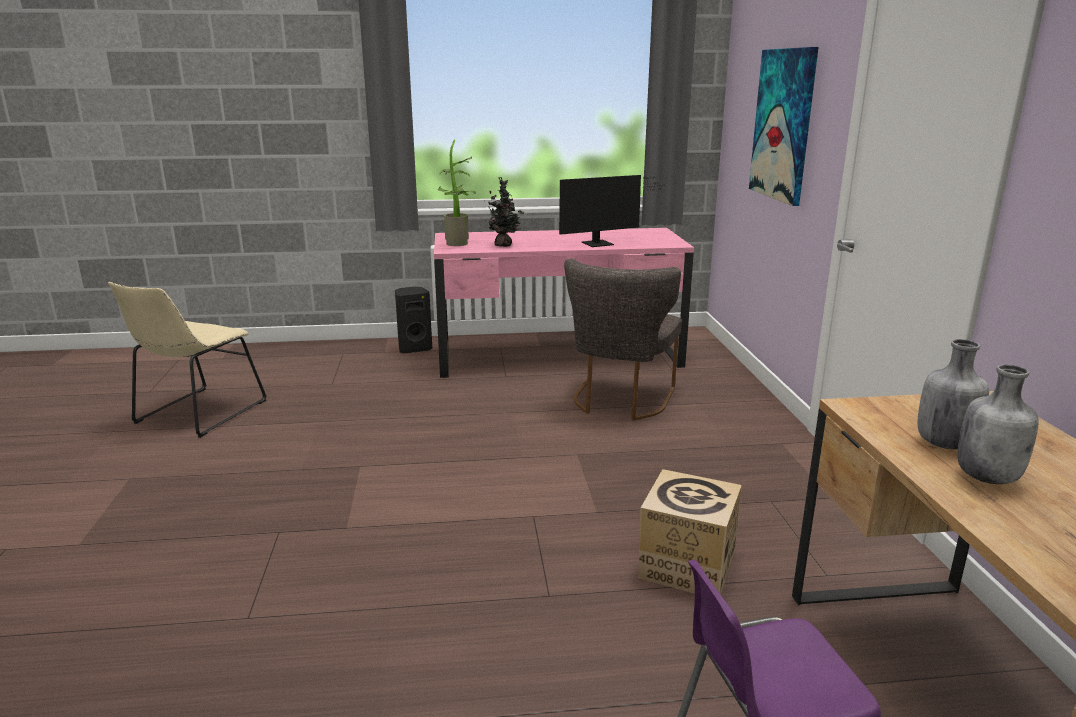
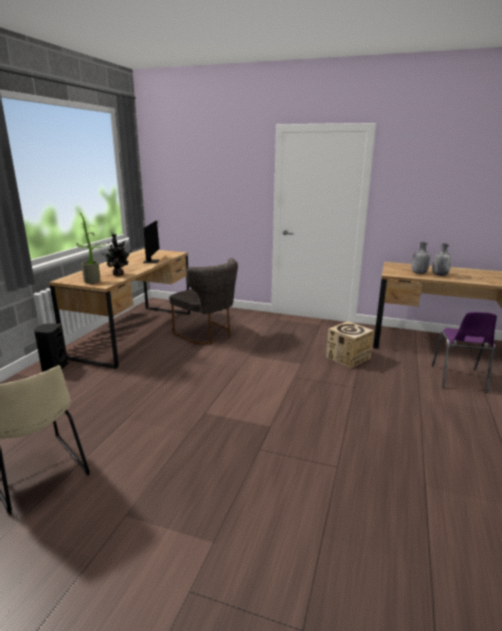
camera: 65 degrees left, 0 degrees up
(558, 355) = (134, 333): pink desk -> brown desk
(783, 125) = (215, 187): picture -> none

